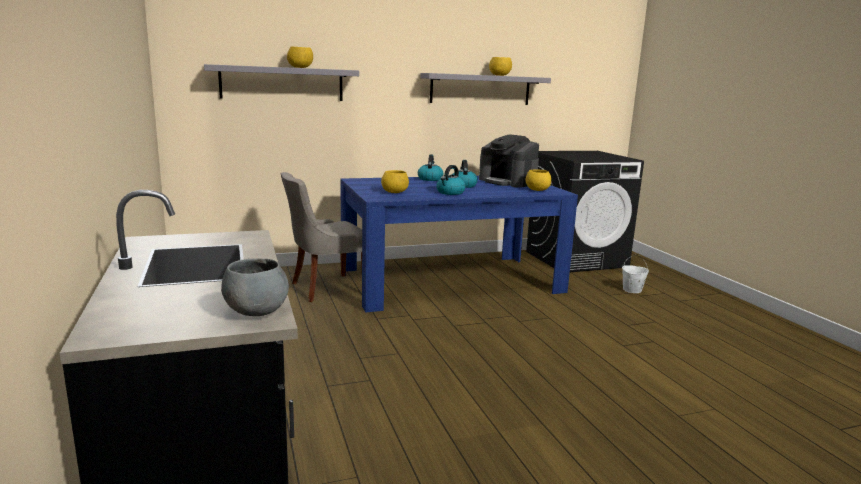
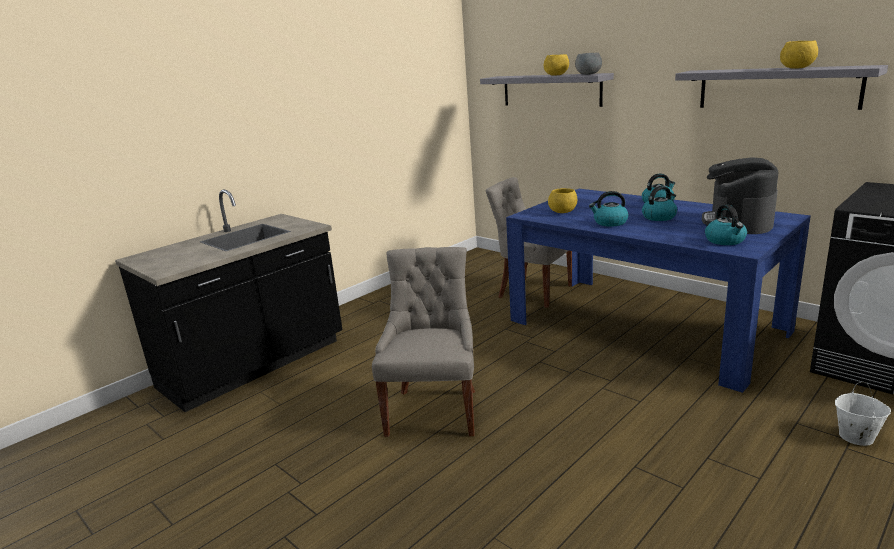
camera: 65 degrees right, 5 degrees up
(257, 311) = (175, 267): grey bowl -> grey bowl (588, 74)
(481, 388) = (434, 410): none -> grey chair
(537, 190) = (725, 240): yellow bowl -> kettle

